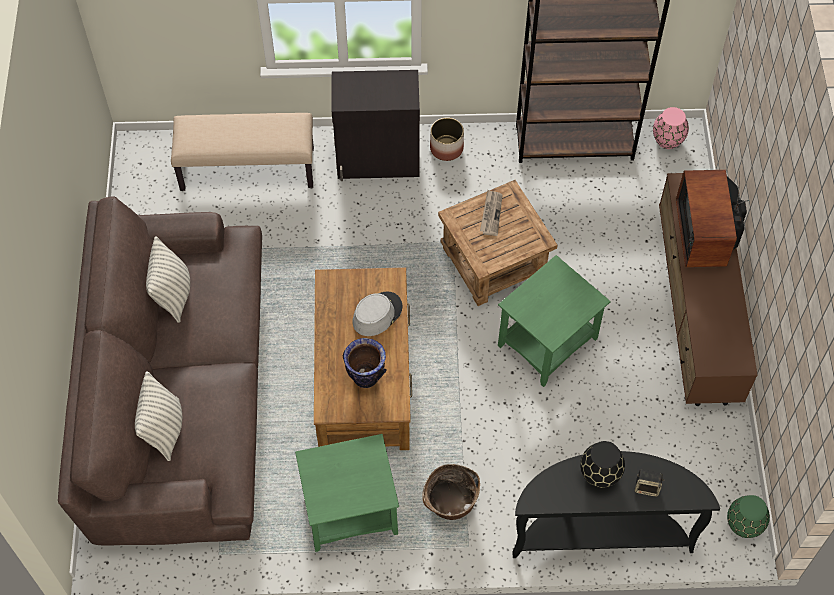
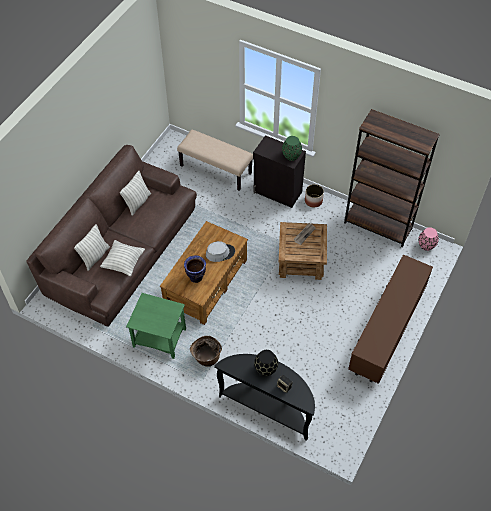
camera: 30 degrees right, 5 degrees down
(224, 415) = (123, 263): none -> pillow
(548, 343) = (302, 310): green side table -> none
(706, 234) = (403, 291): television -> none
(744, 525) = (340, 442): green vase -> green vase (291, 156)

